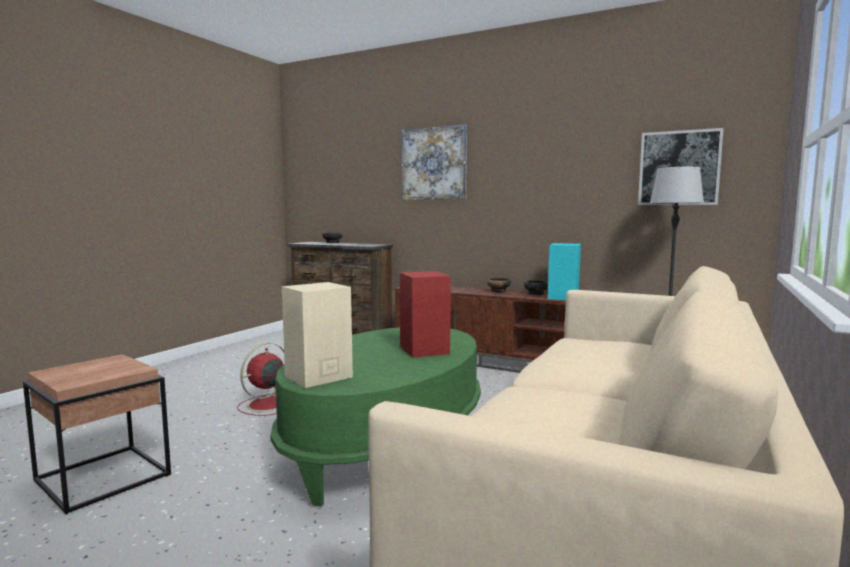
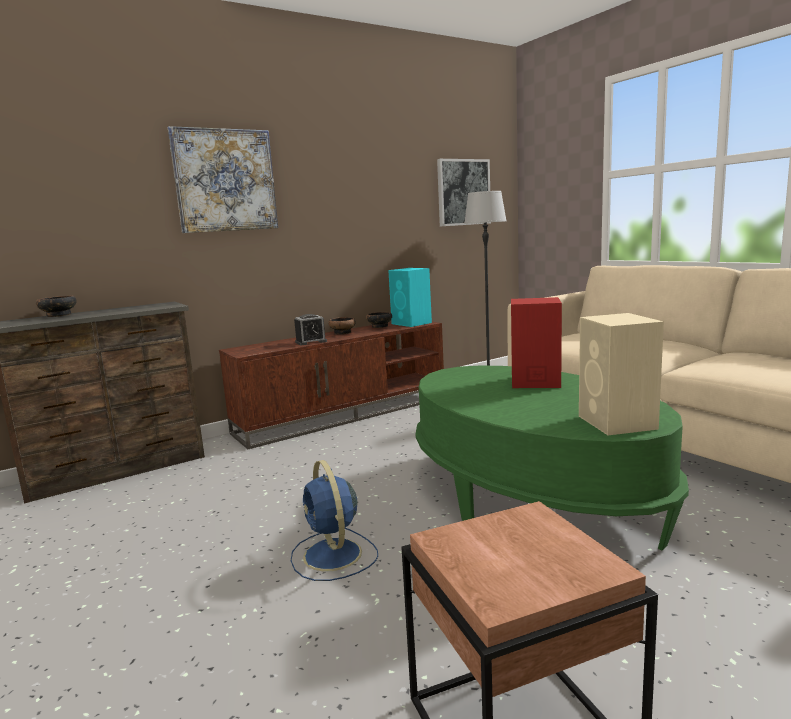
camera: 60 degrees left, 5 degrees up
(265, 405) = (333, 556): red fan -> blue fan
(457, 290) = (311, 342): none -> alarm clock

